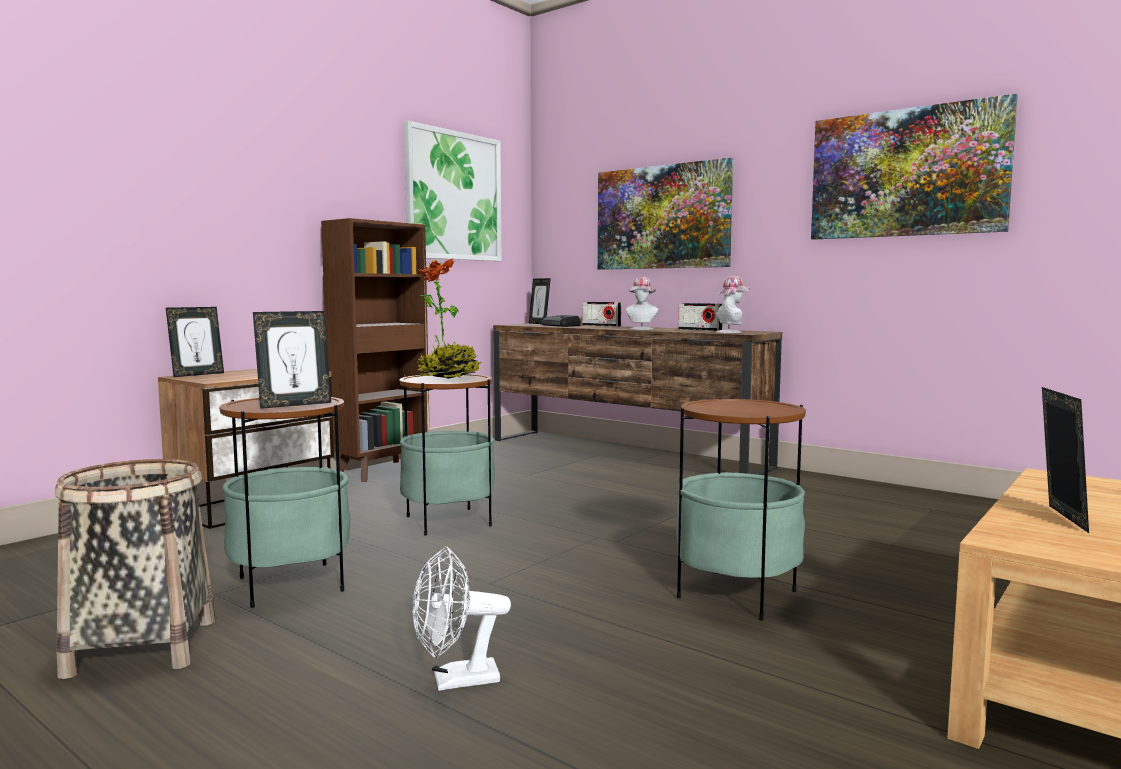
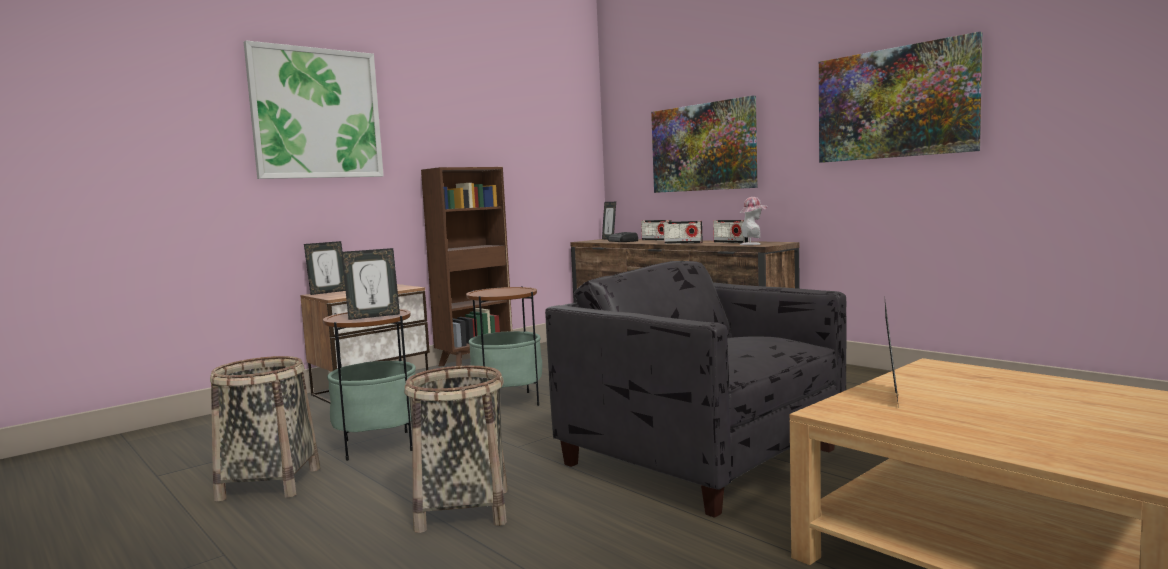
camera: 10 degrees right, 0 degrees up
(448, 377) = (504, 291): potted plant -> none
(453, 196) = (532, 139): picture -> picture (316, 113)
(455, 681) = (463, 510): white fan -> basket
(641, 329) = (683, 243): hat -> radio
(737, 594) = (699, 457): side table -> grey armchair

